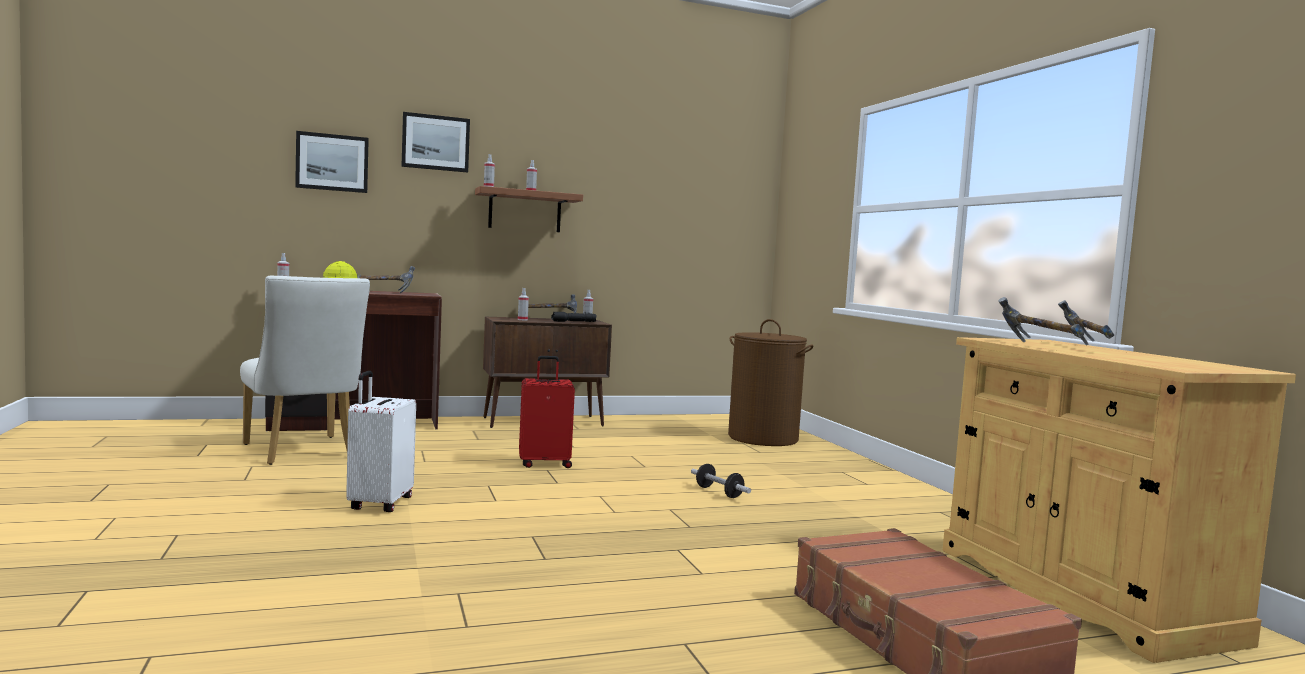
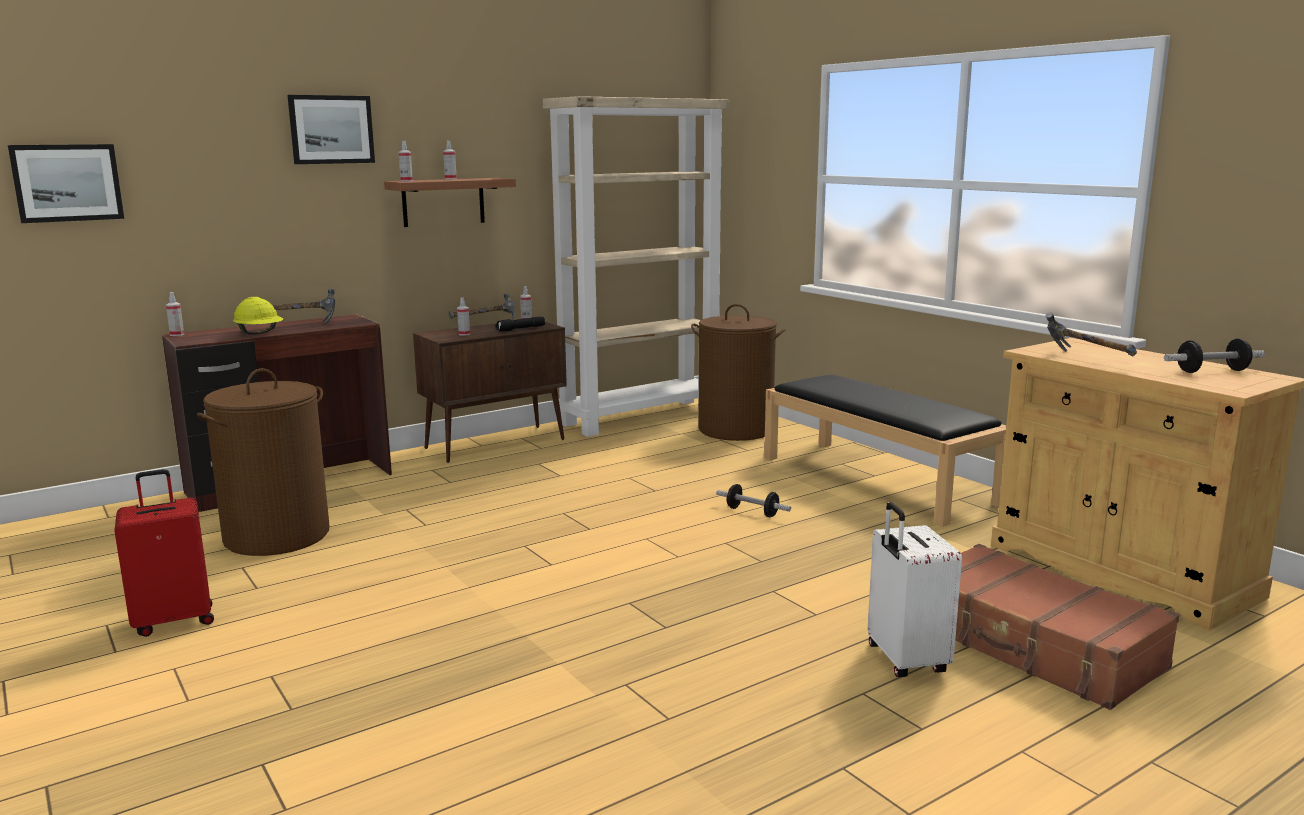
camera: 15 degrees left, 10 degrees up
(302, 452) = (277, 536): white chair -> brown laundry basket
(332, 162) = (209, 168): picture -> picture (67, 182)
(379, 504) = (439, 592): white suitcase -> white suitcase (904, 660)
(545, 463) = (553, 505): red suitcase -> red suitcase (174, 620)
(686, 420) = (641, 417): none -> beige bookcase
(868, 487) = (878, 480): none -> black bench
(1085, 347) = (1120, 354): hammer -> none
(1176, 361) = (1212, 371): none -> dumbbell

